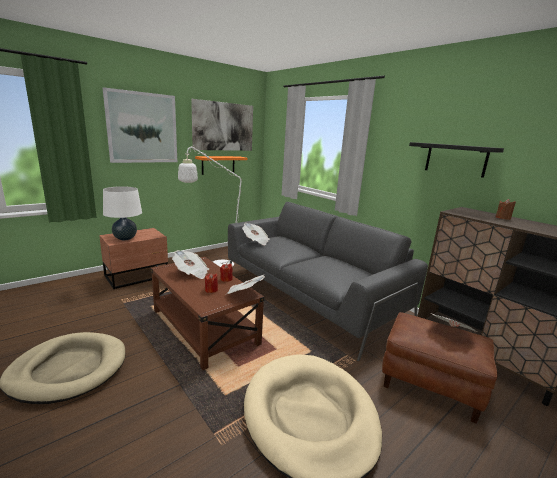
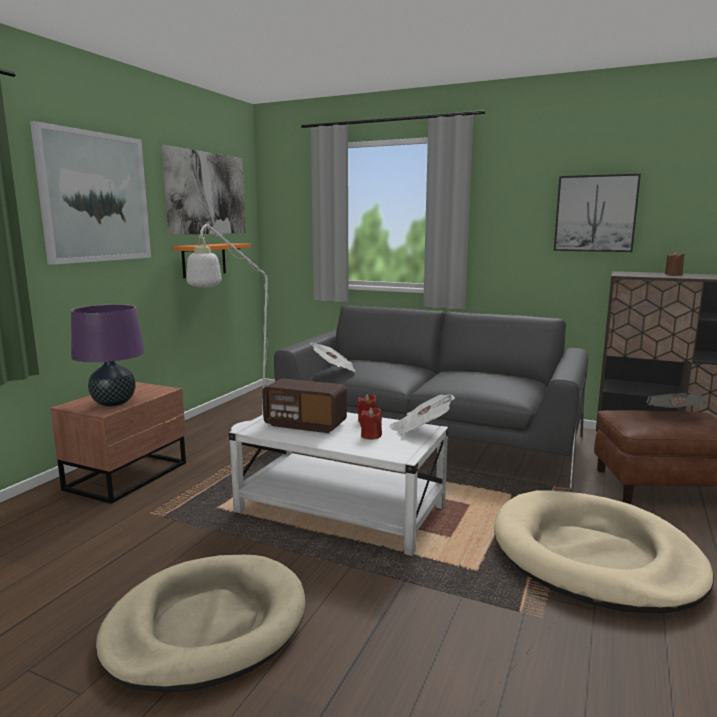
camera: 25 degrees left, 5 degrees down
(125, 238) = (113, 403): white table lamp -> purple table lamp
(191, 273) = (305, 424): newspaper -> radio
(204, 327) = (340, 509): brown coffee table -> white coffee table
(455, 159) = (595, 213): black shelf -> picture

